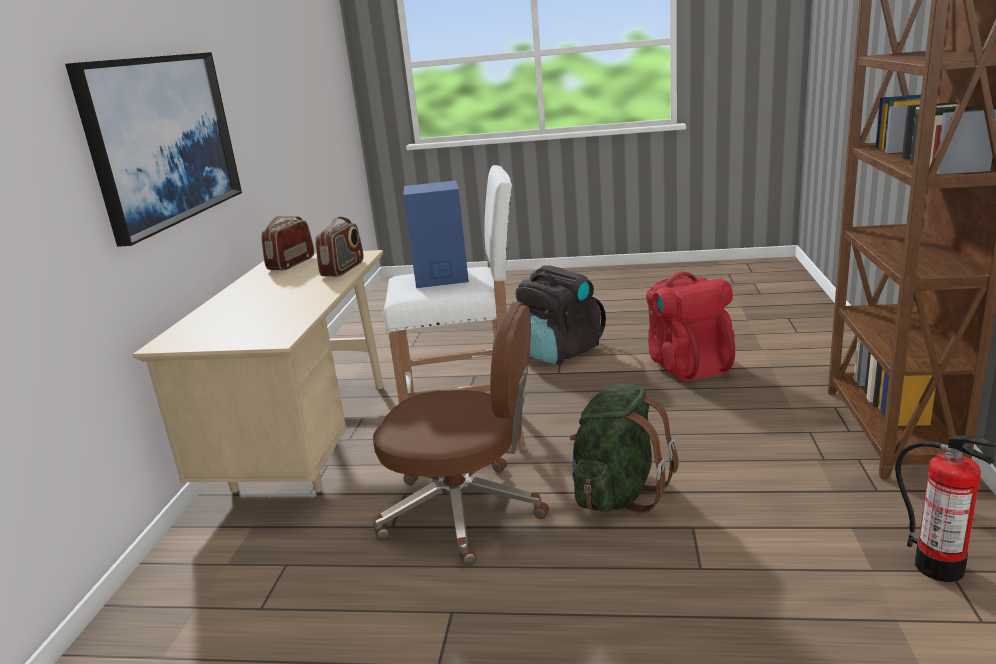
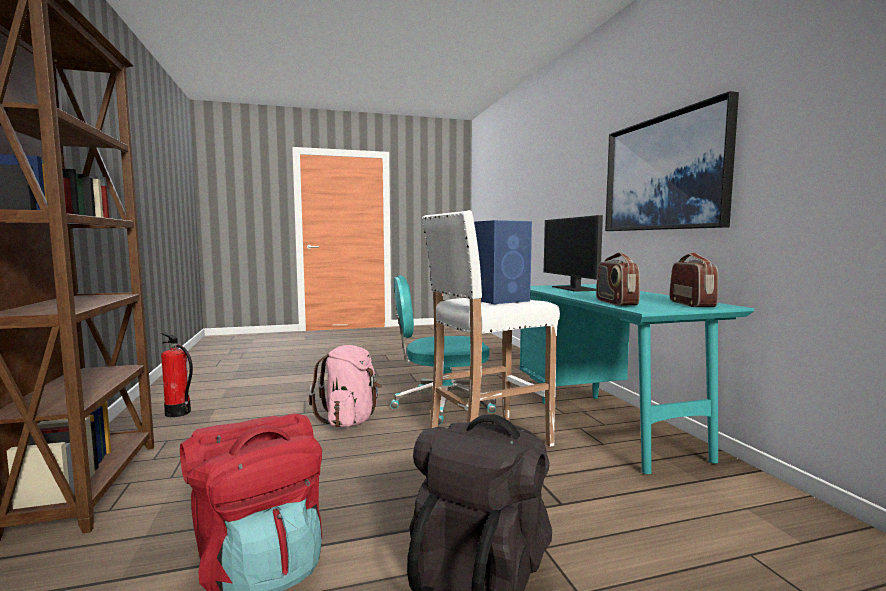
camera: 155 degrees right, 15 degrees down
(247, 322) = (575, 288): none -> monitor
(308, 442) = (607, 422): beige desk -> turquoise desk
(465, 511) = (441, 405): brown office chair -> turquoise office chair
(617, 494) = (350, 420): green backpack -> pink backpack

